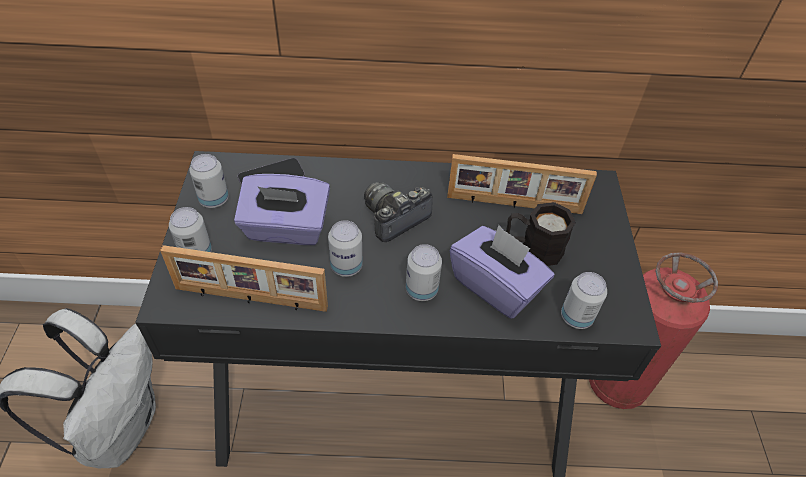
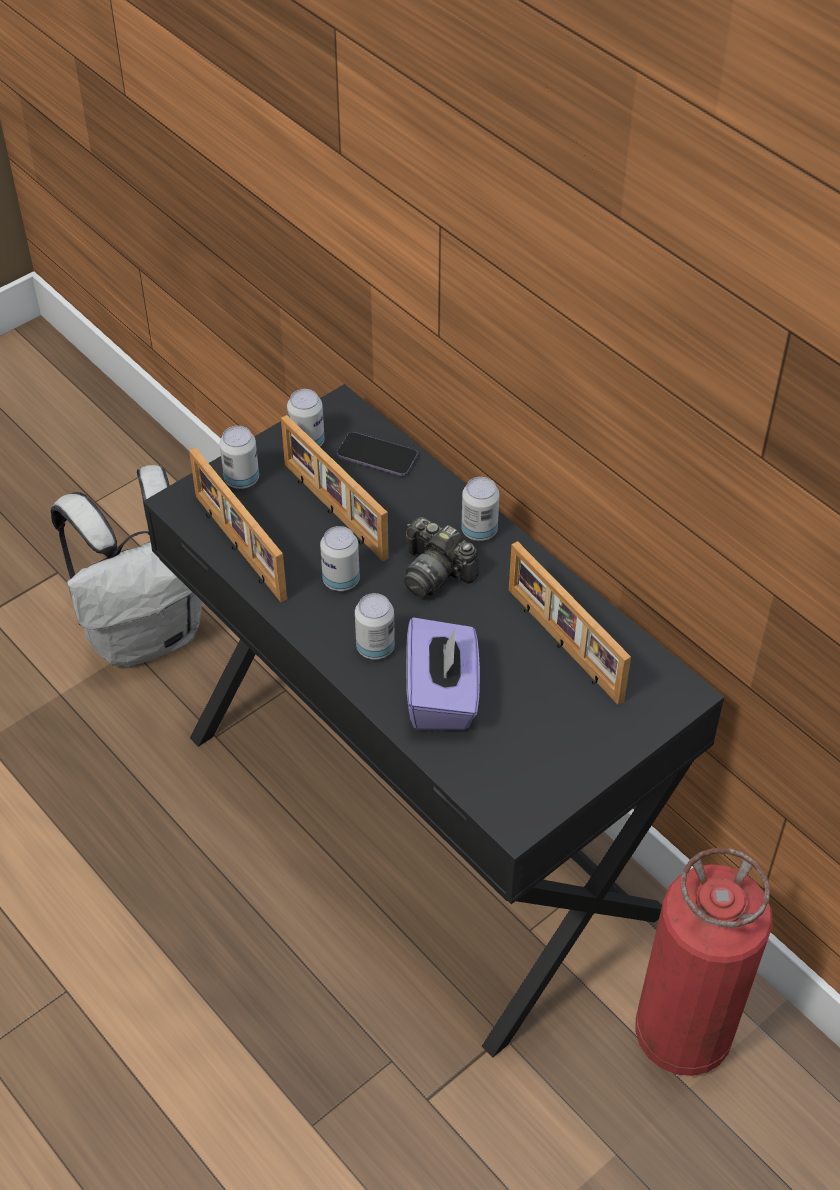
camera: 50 degrees right, 0 degrees up
(286, 229) = (333, 511): purple tissue box -> picture frame
(395, 218) = (435, 572): camera -> camera turned 150 degrees counterclockwise
(533, 248) = (522, 694): black mug -> none
(576, 317) = (474, 776): can -> can (479, 530)

